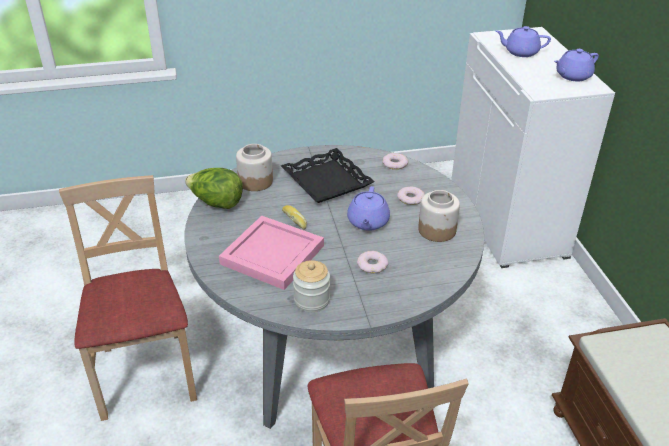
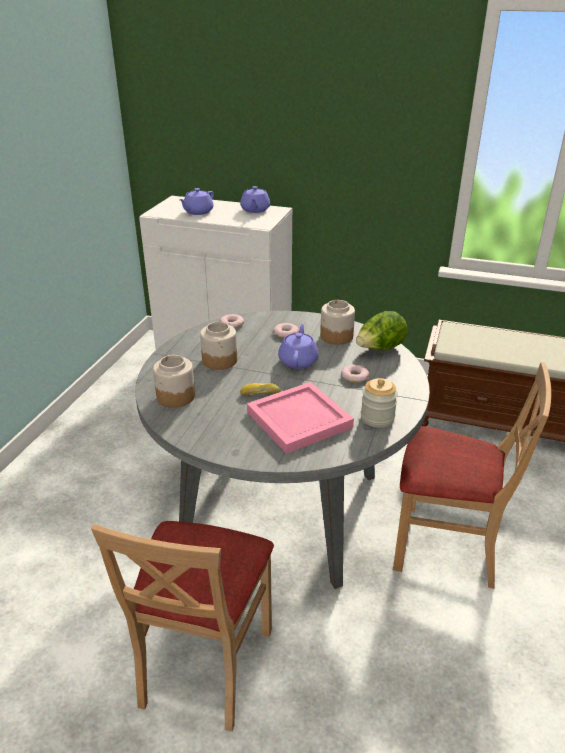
camera: 60 degrees left, 5 degrees down
(146, 374) = (204, 664): beige chair -> beige chair turned 90 degrees counterclockwise
(216, 203) = (186, 429): lettuce -> lettuce (379, 349)
(327, 181) = (220, 360): black tray -> jar
(368, 222) = (298, 361): purple teapot -> purple teapot turned 120 degrees counterclockwise

